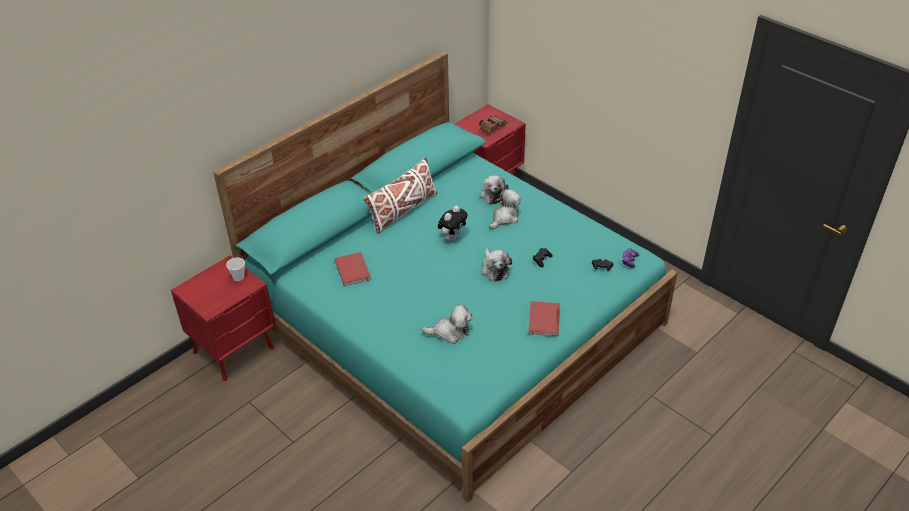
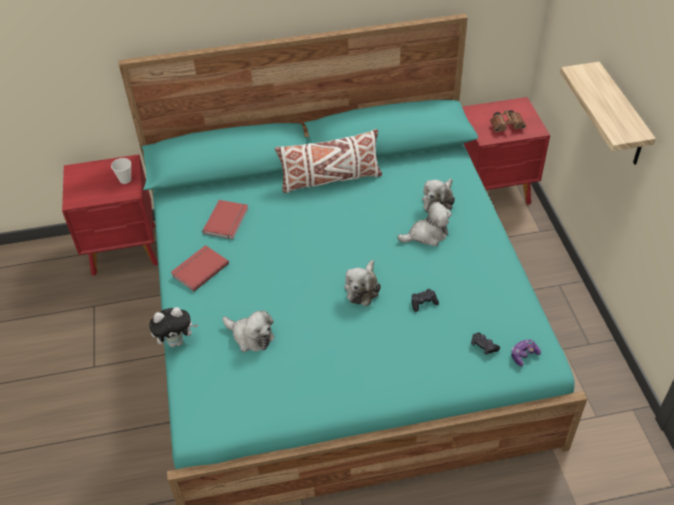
camera: 35 degrees right, 5 degrees up
(452, 237) = (353, 231): plush toy -> plush toy (176, 341)
(542, 320) = (358, 374): red book -> red book (199, 269)
(598, 83) = (621, 116): none -> shelf

